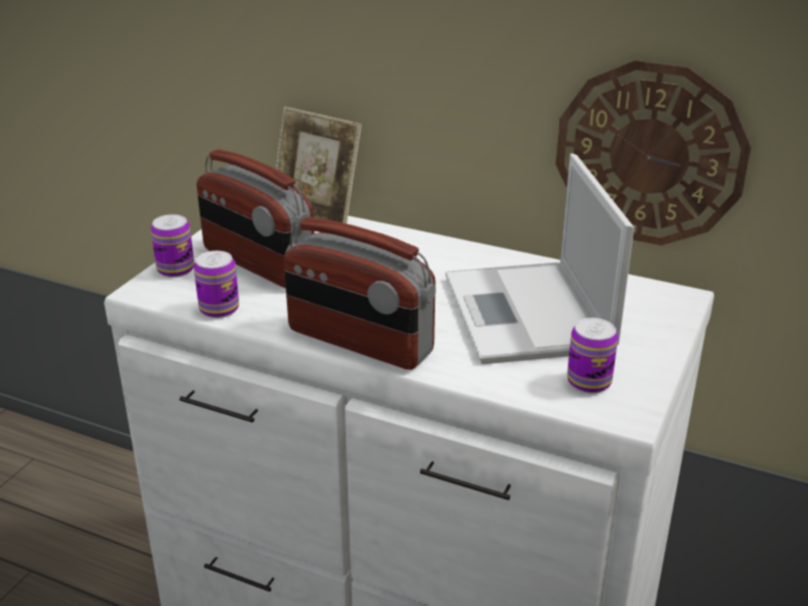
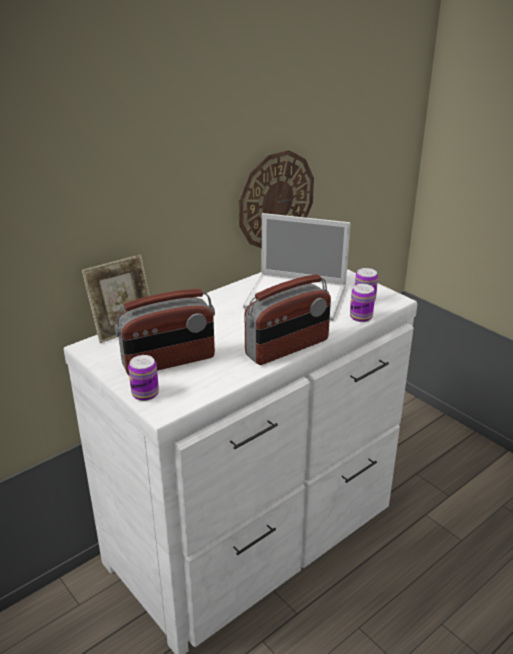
camera: 65 degrees left, 0 degrees up
(219, 309) = (213, 386): can -> can (361, 317)

